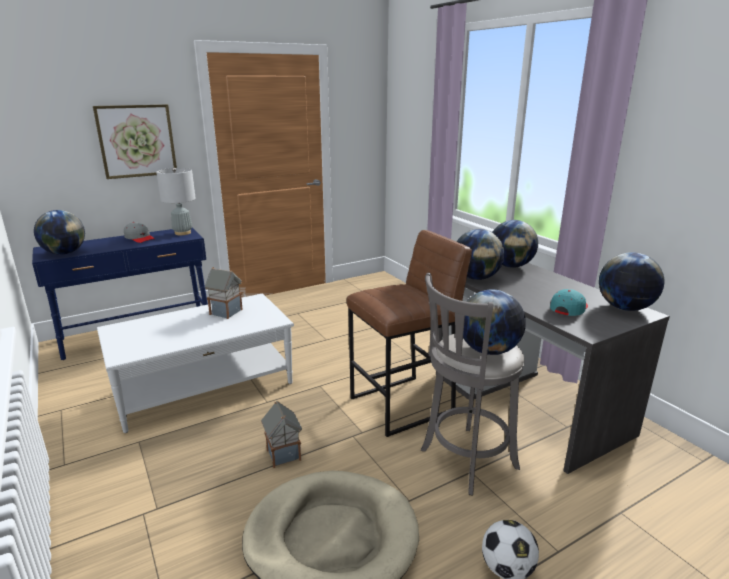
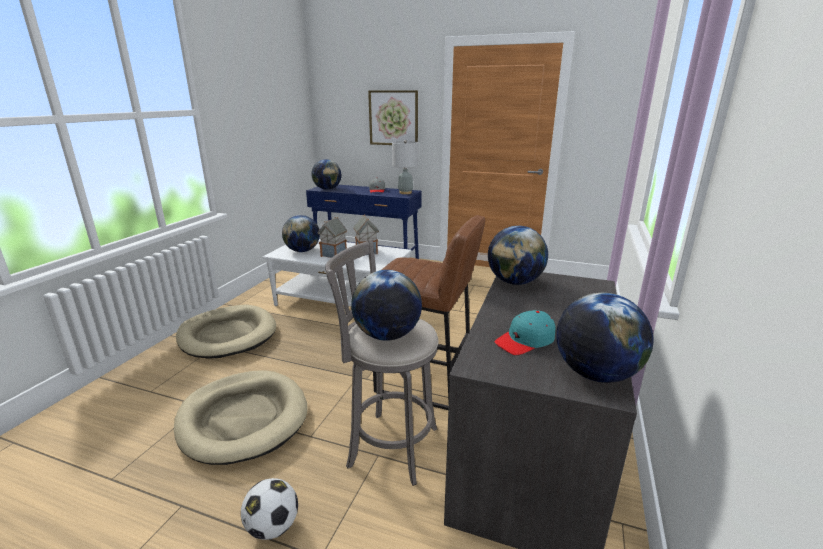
camera: 50 degrees right, 0 degrees up
(132, 495) = (228, 335): none -> beige dog bed
(283, 454) = (307, 360): toy house -> toy house (334, 255)
(510, 266) = (583, 287): globe -> globe (303, 251)
(569, 308) = (525, 341): turquoise cap -> turquoise cap turned 150 degrees clockwise

